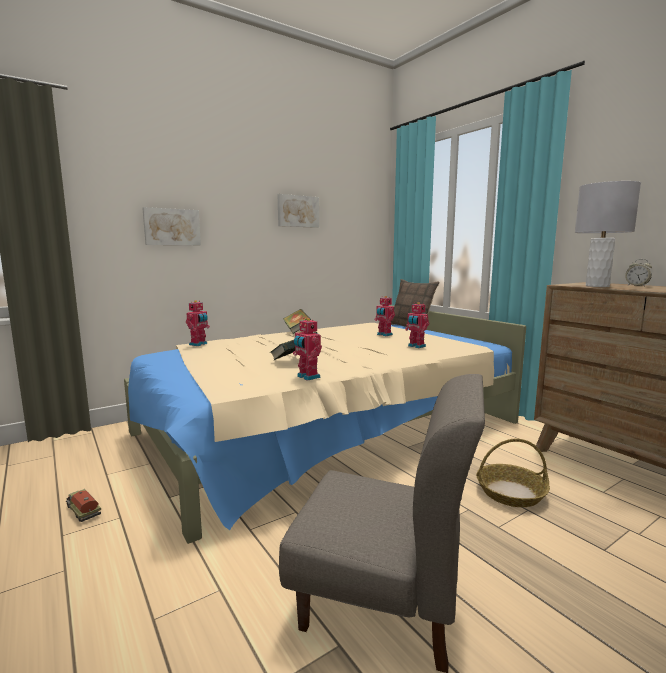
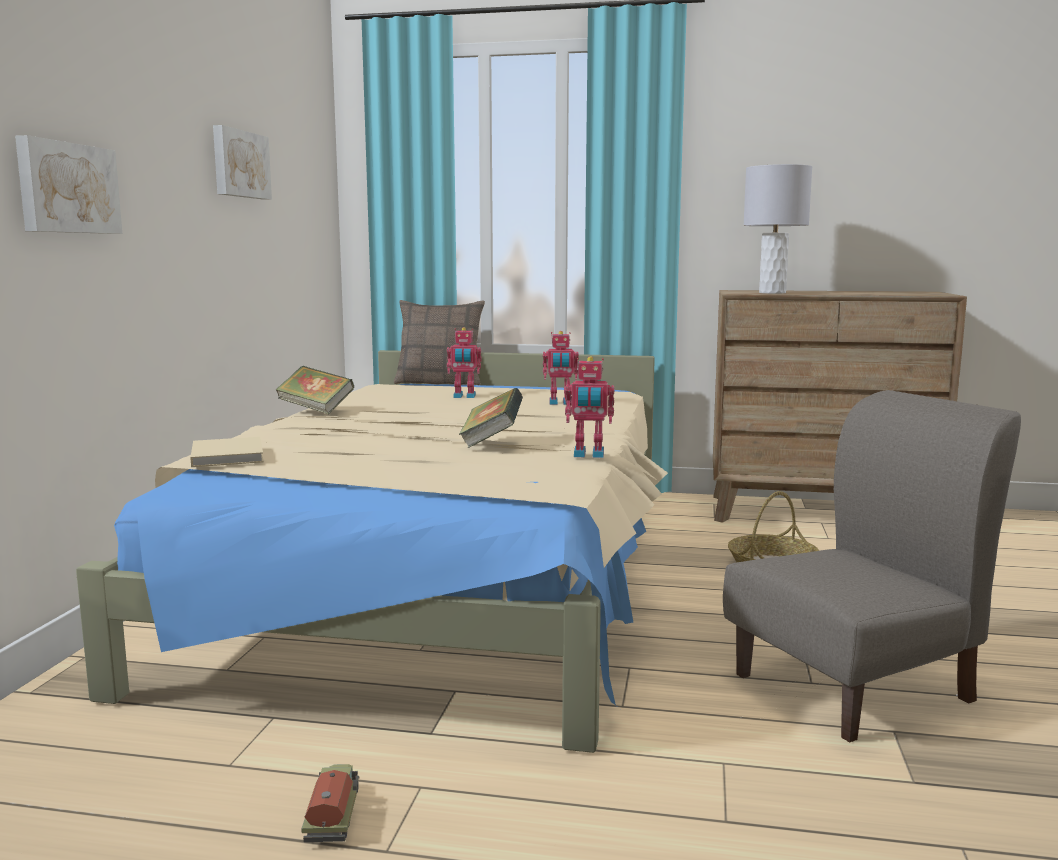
camera: 45 degrees left, 0 degrees up
(83, 511) = (334, 815): toy truck -> toy truck turned 90 degrees clockwise
(199, 344) = (227, 455): toy robot -> beige book
(637, 286) = (795, 291): alarm clock -> none

